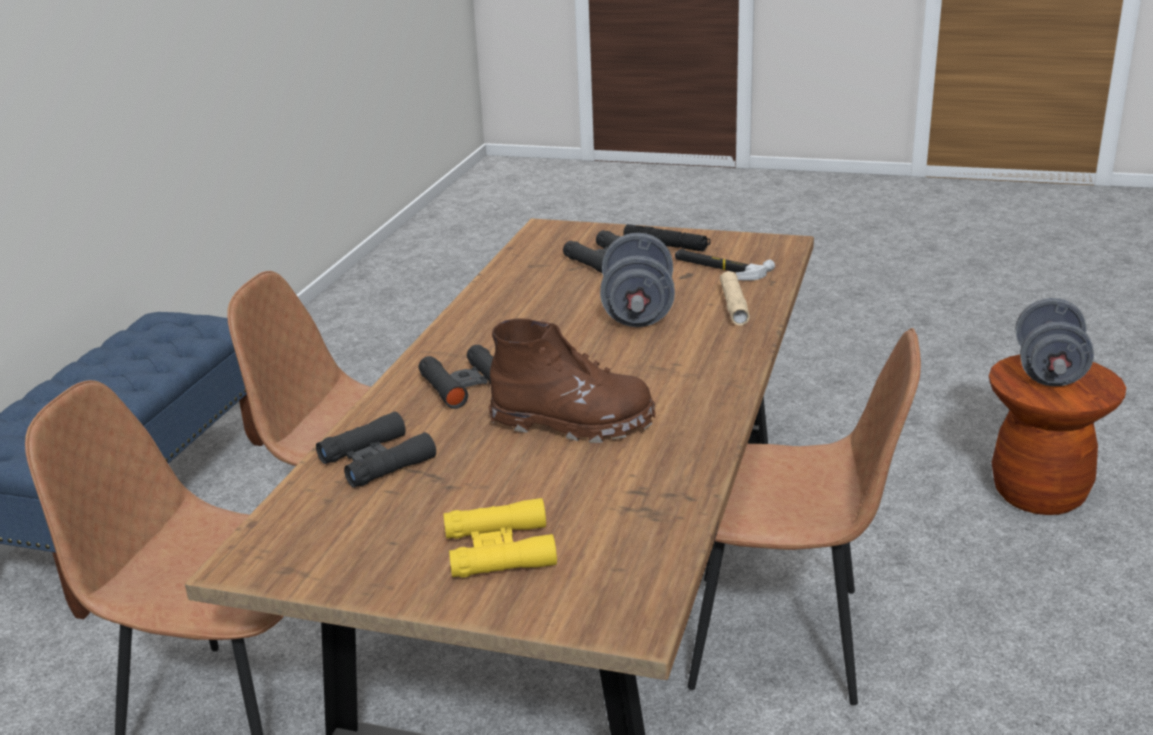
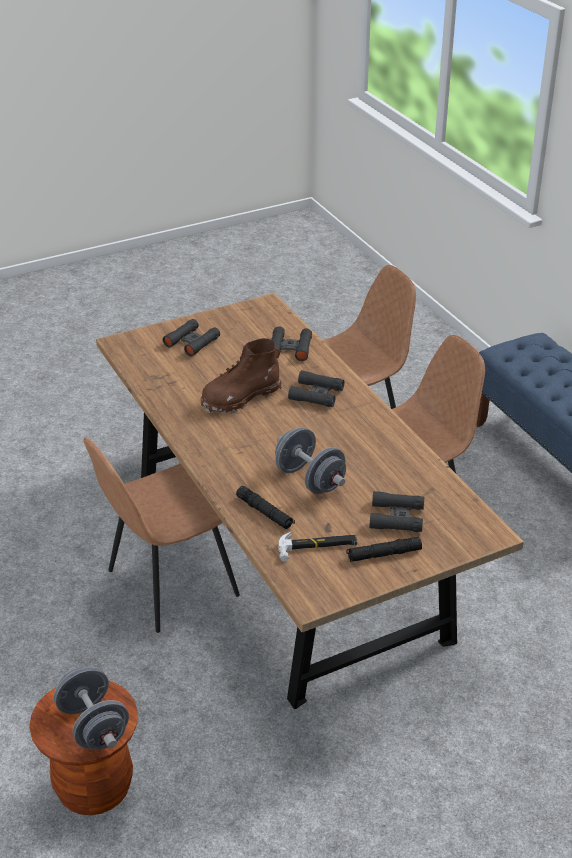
camera: 135 degrees right, 10 degrees up
(499, 550) = (192, 342): yellow binoculars -> black binoculars
(734, 305) = (265, 512): beige flashlight -> black flashlight

